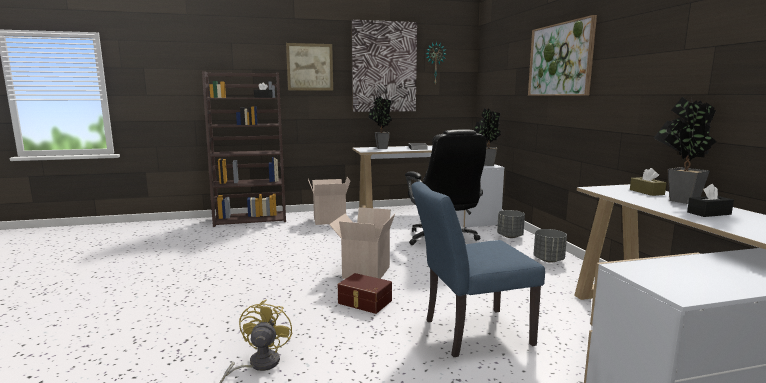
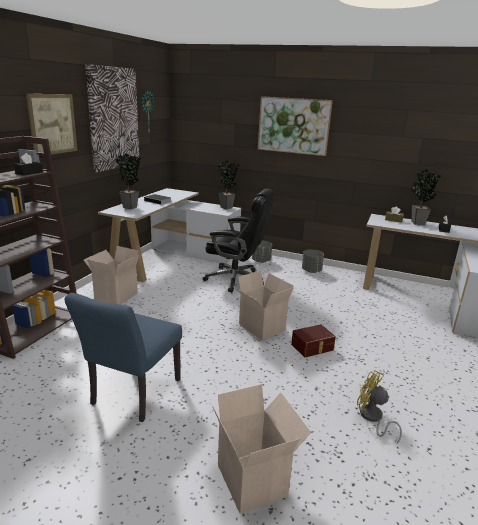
camera: 55 degrees left, 10 degrees up
(120, 330) = (254, 480): none -> cardboard box
(469, 333) = (382, 333): blue chair -> blue chair (132, 395)

